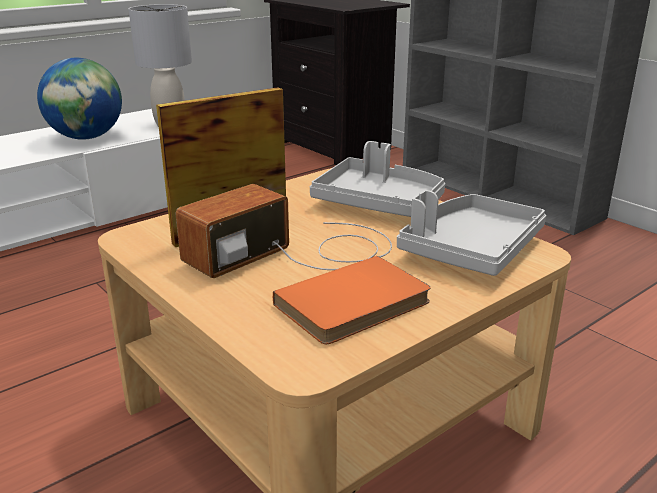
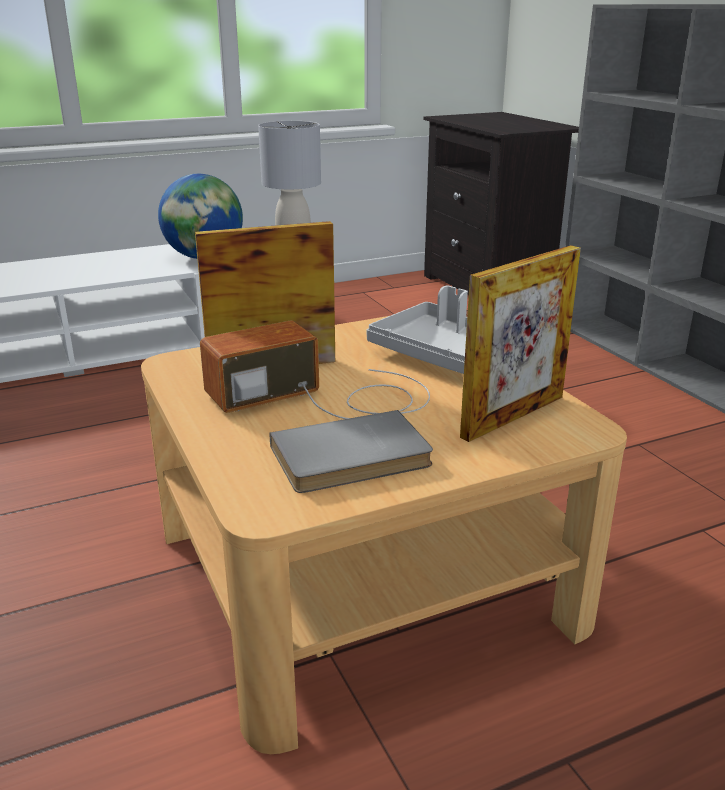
camera: 15 degrees right, 0 degrees up
(356, 305) = (352, 458): orange book -> grey book
(470, 249) = (513, 416): grey tray -> picture frame

